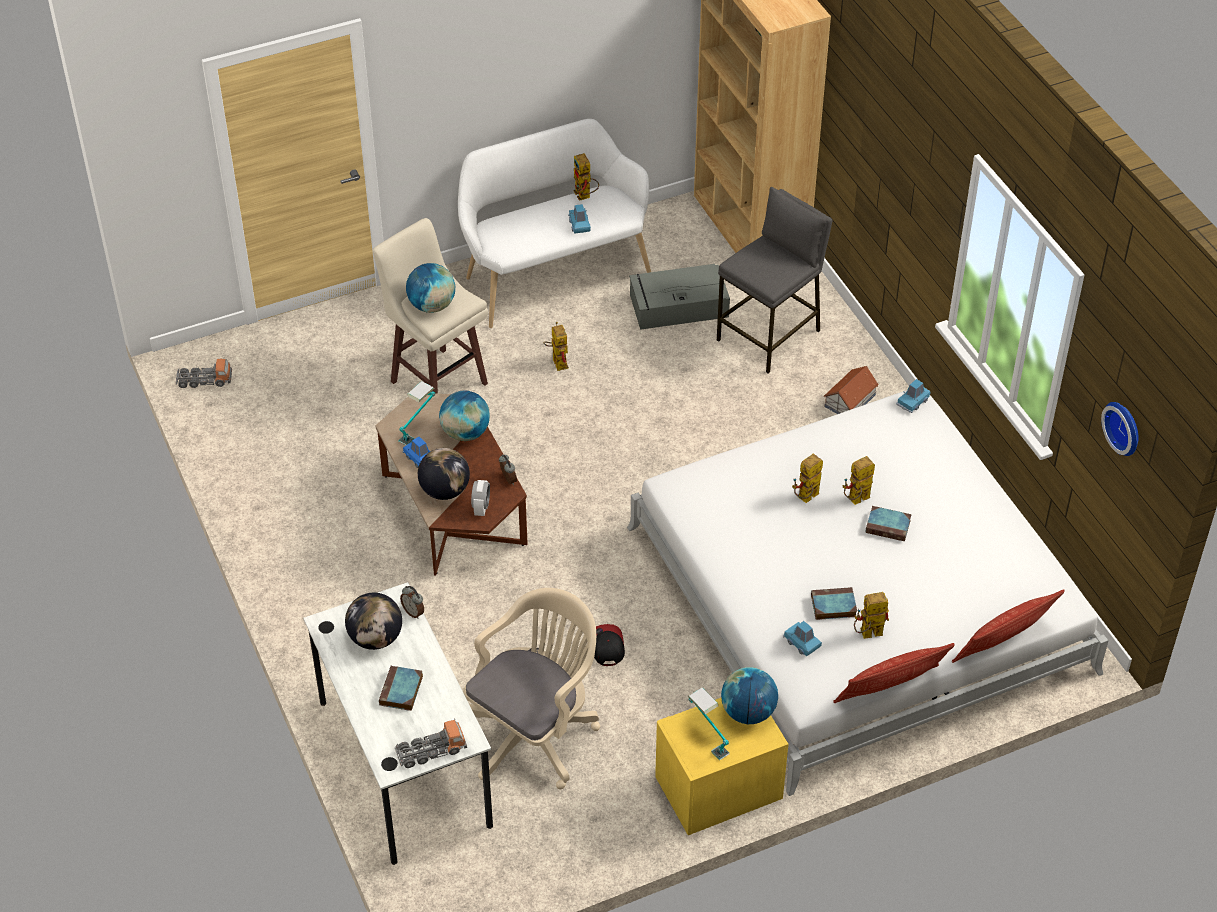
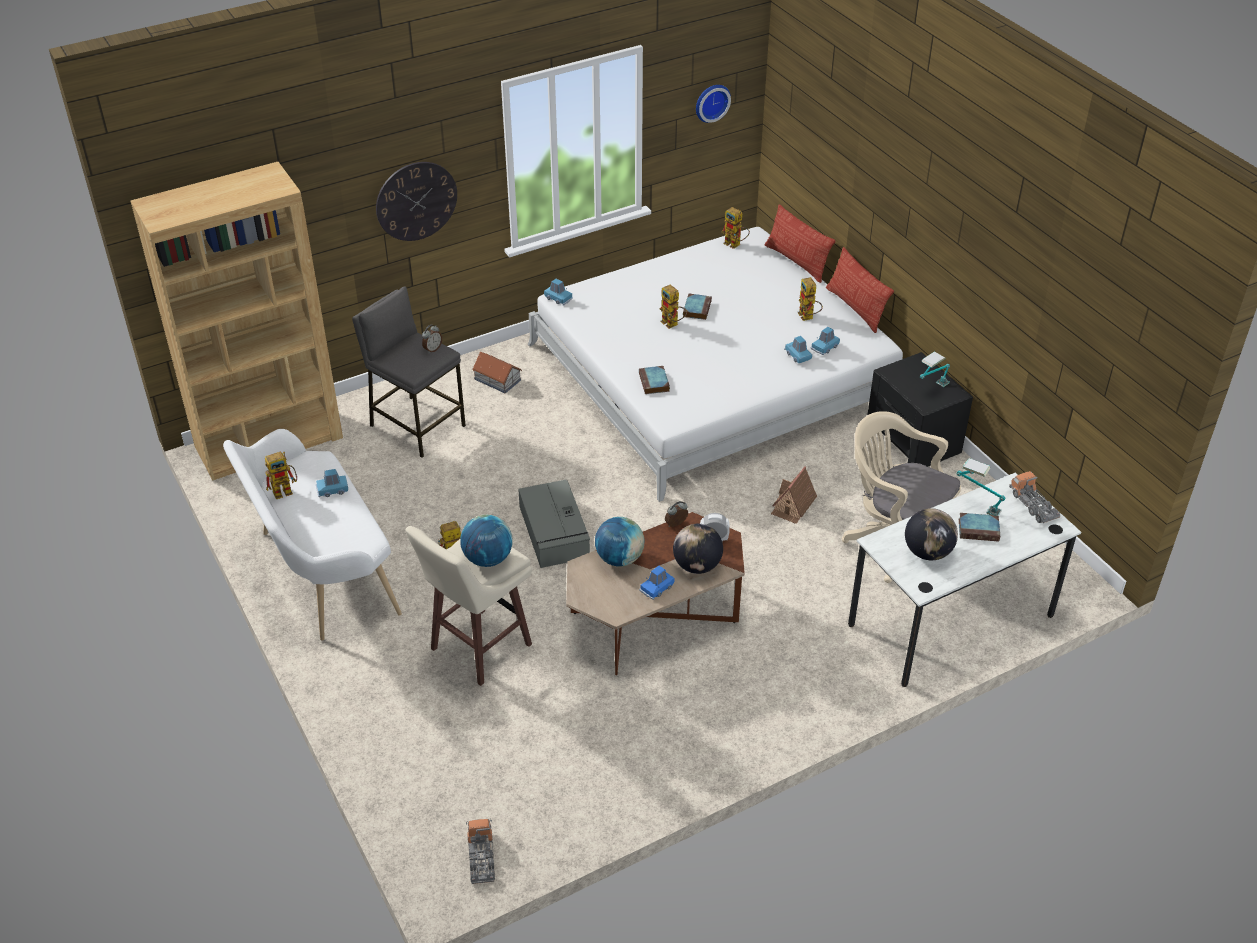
camera: 95 degrees left, 5 degrees down
(414, 612) = (890, 531): alarm clock -> alarm clock (432, 349)
(418, 430) = (619, 593): table lamp -> table lamp (976, 505)
(607, 646) = (793, 505): cap -> toy house
(677, 306) = (375, 484): grey storage box -> grey storage box (554, 533)
(717, 787) = (913, 439): yellow nightstand -> black nightstand
(748, 712) = (900, 371): globe -> none
(788, 614) = (798, 355): none -> blue toy car
(806, 499) = (674, 349): toy robot -> toy robot (735, 244)
(832, 606) = (784, 334): book -> book (654, 383)
(901, 179) = (416, 201): none -> wall clock

